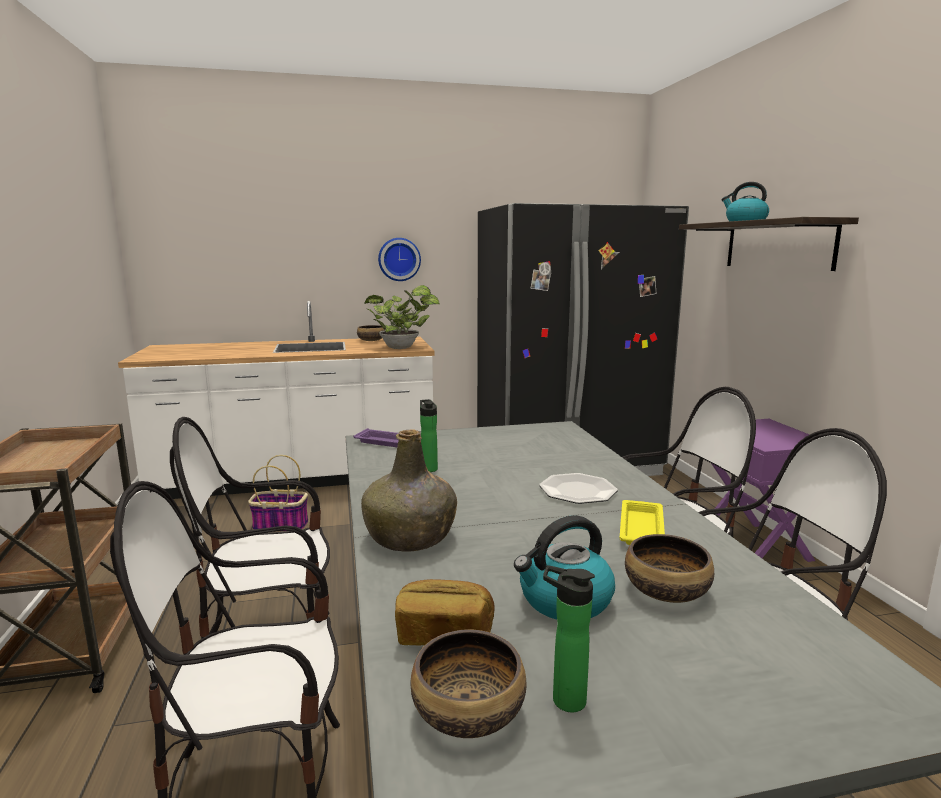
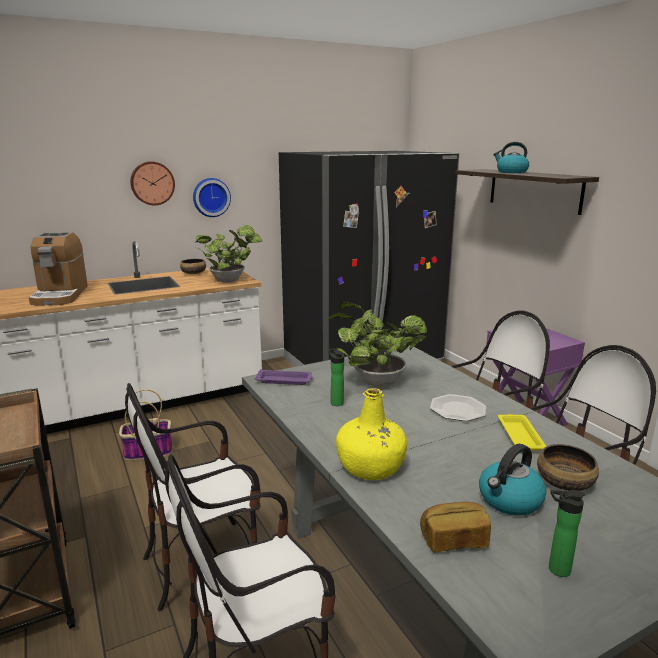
camera: 15 degrees left, 5 degrees up
(221, 350) = (60, 295): none -> coffee machine
(335, 241) = (152, 183): none -> wall clock
(411, 537) = (371, 466): green bottle -> yellow bottle
(469, 711) = (508, 588): bowl -> none
(495, 452) = (374, 381): none -> potted plant

